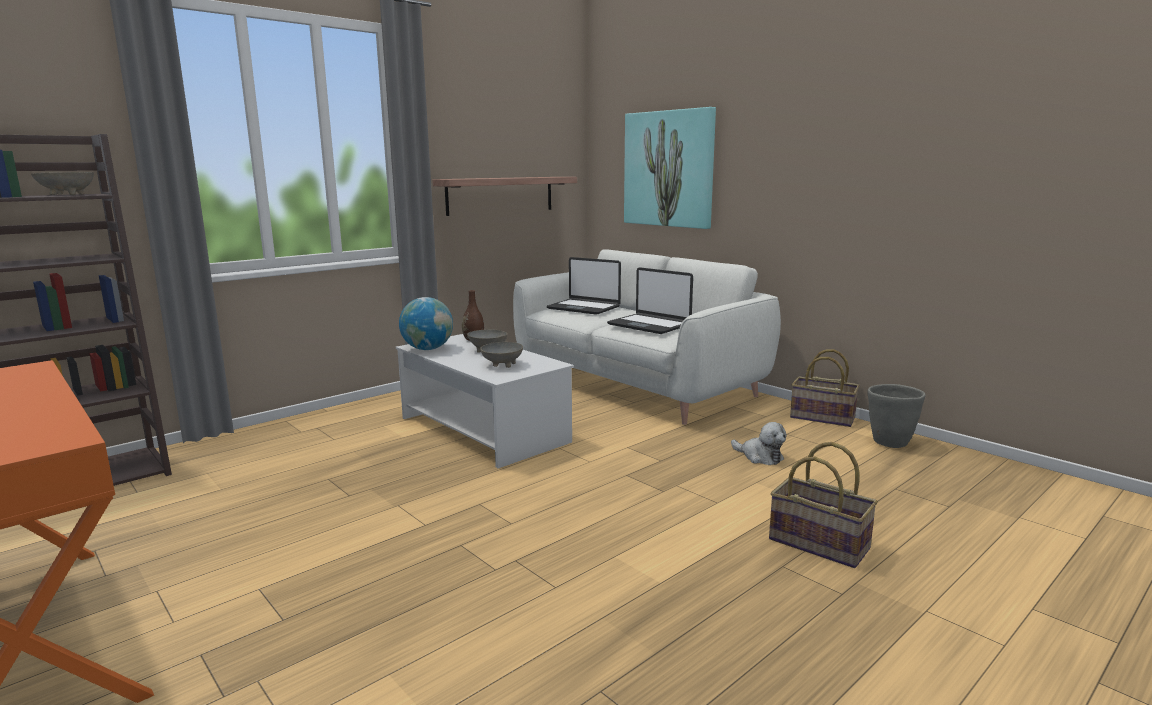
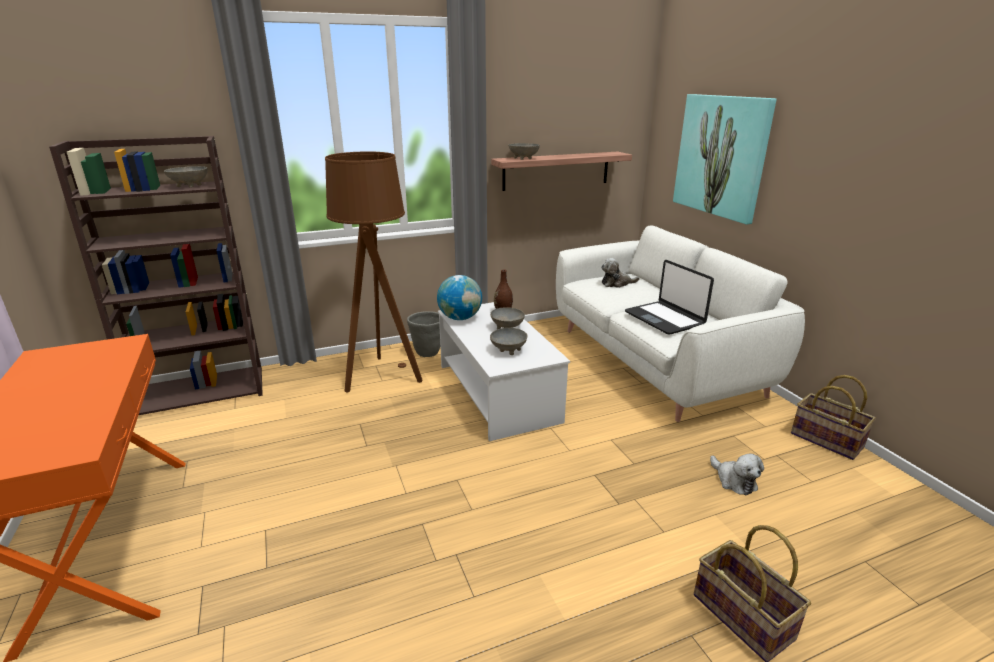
camera: 20 degrees right, 10 degrees up
(332, 436) = (382, 377): none -> brown floor lamp
(469, 178) = (524, 158): none -> grey bowl
(584, 308) = (616, 283): laptop -> plush toy
(889, 443) = (889, 492): grey planter -> grey planter (427, 352)

